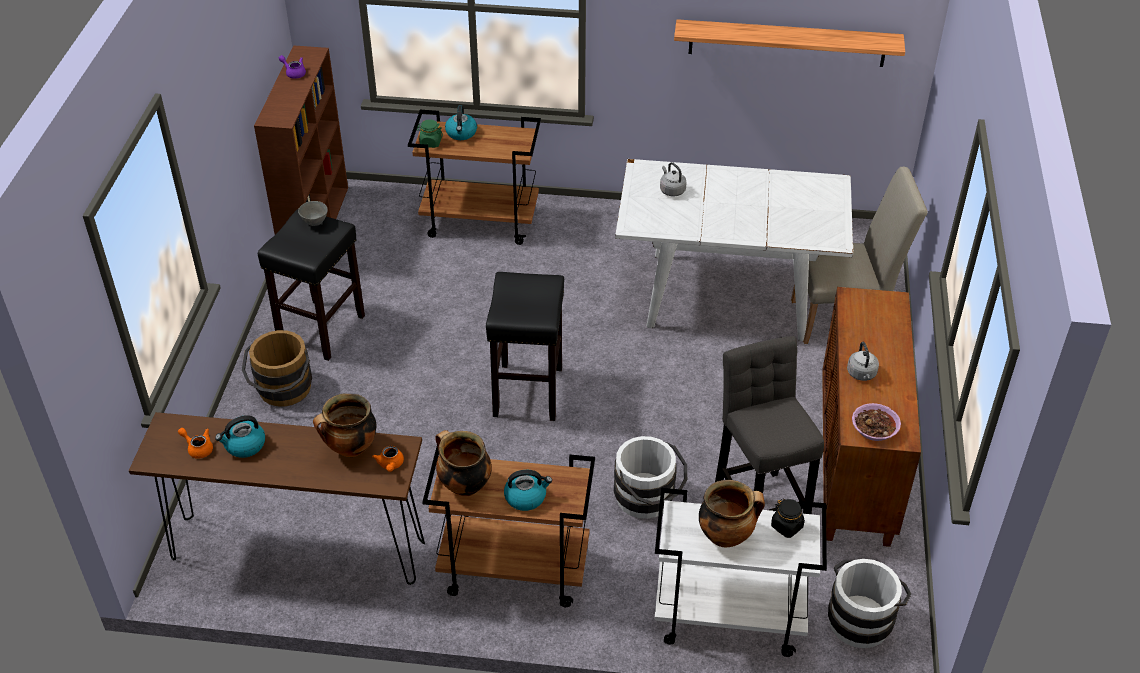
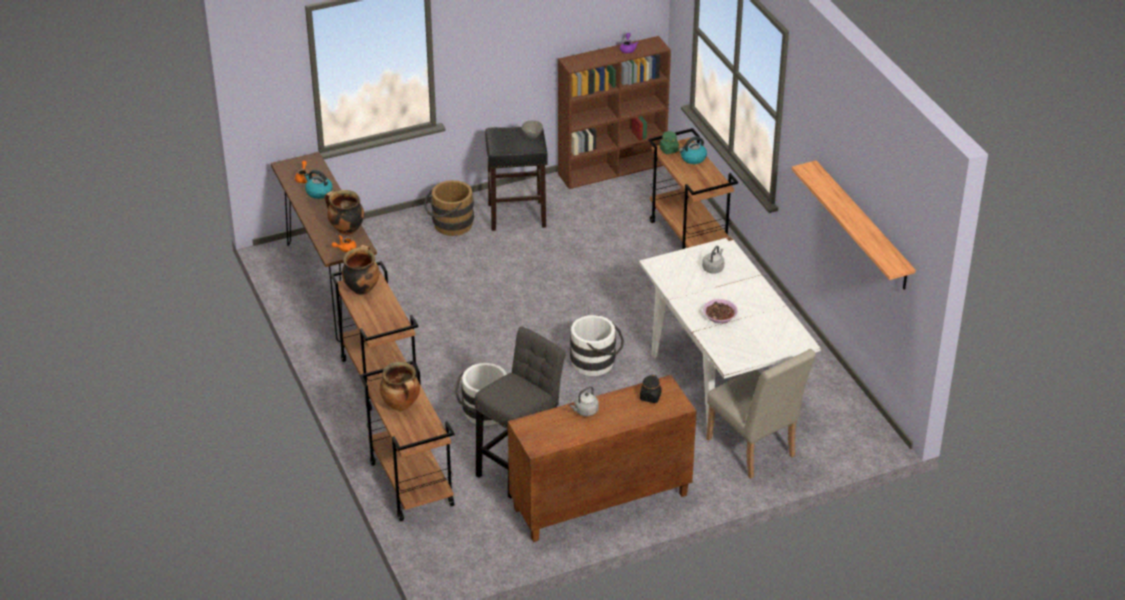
camera: 60 degrees right, 5 degrees down
(526, 497) = (371, 315): kettle -> none
(528, 391) = (539, 324): black stool -> none
(727, 619) = (410, 484): white cart -> brown cart
(787, 526) = (429, 428): black jar -> black jar (650, 397)
(862, 617) = (458, 546): white bucket -> white bucket (597, 362)
(874, 429) = (535, 431): bowl -> bowl (719, 316)

